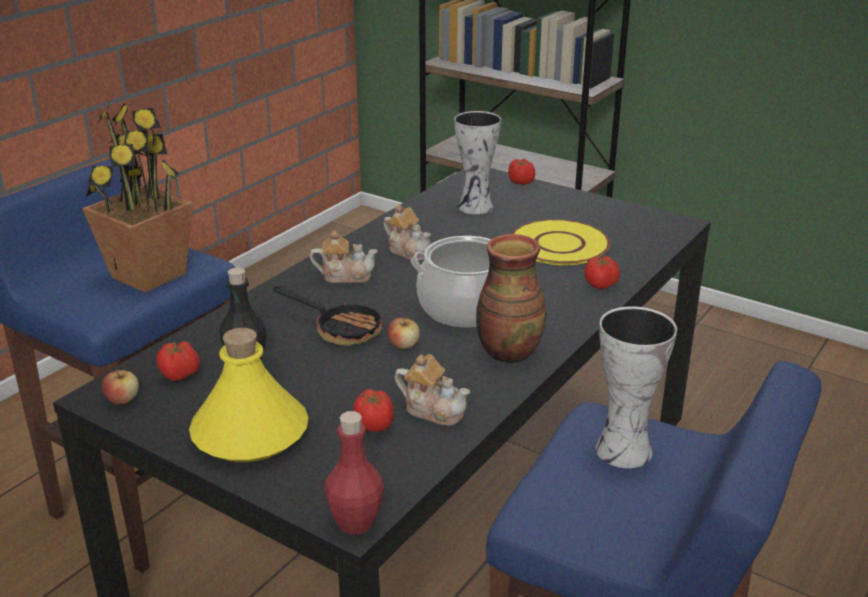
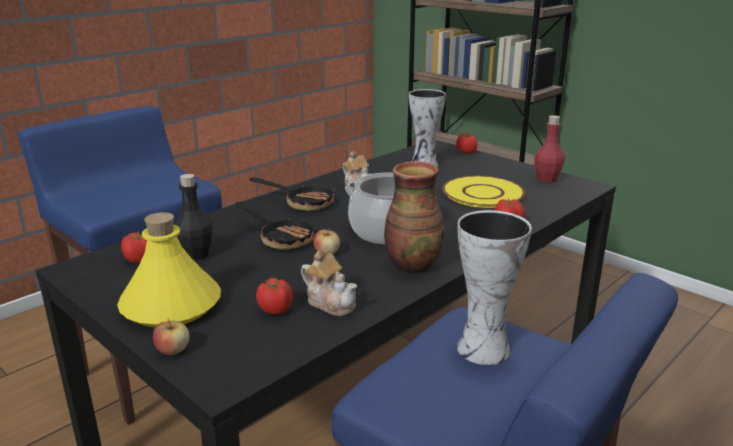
camera: 10 degrees right, 5 degrees down
(122, 400) = (87, 273): apple -> apple (173, 350)
(148, 275) = (150, 189): potted plant -> none
(345, 276) = (303, 203): teapot -> frying pan
(355, 522) = (222, 386): red bottle -> red bottle (547, 179)

